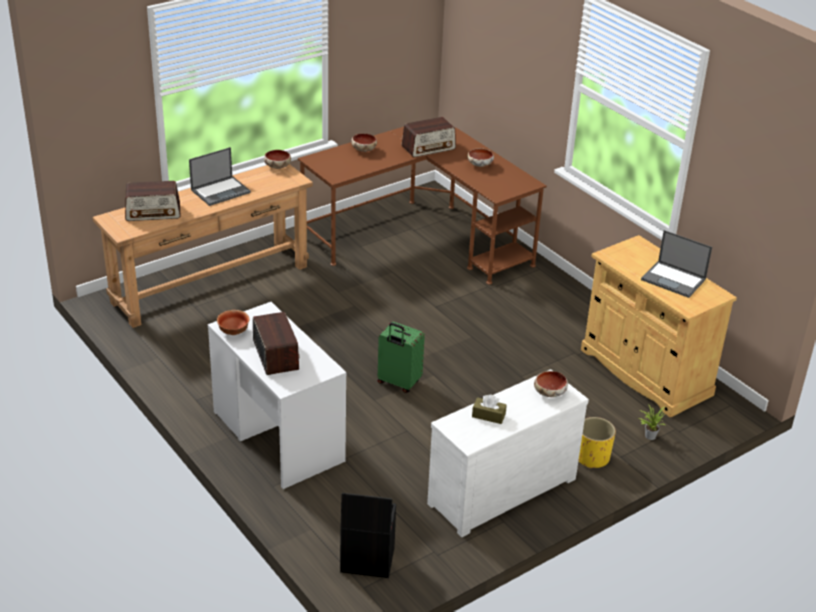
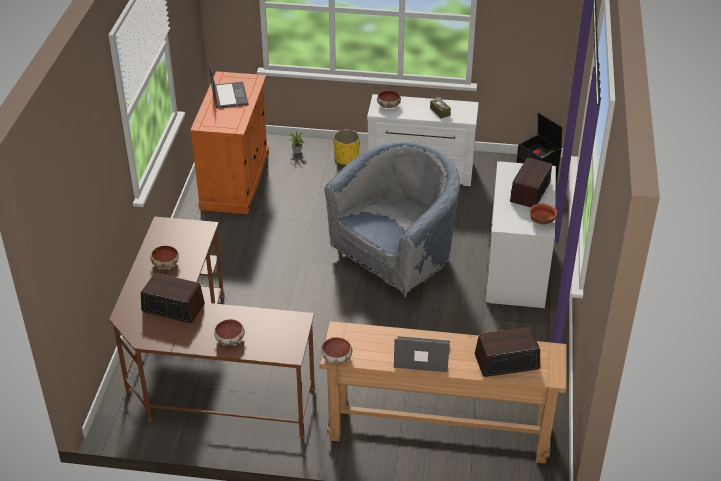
camera: 135 degrees left, 5 degrees up
(153, 212) = (506, 362): radio -> radio turned 45 degrees counterclockwise
(398, 383) = (396, 259): green suitcase -> grey armchair
(645, 372) = (235, 180): beige cabinet -> orange cabinet

